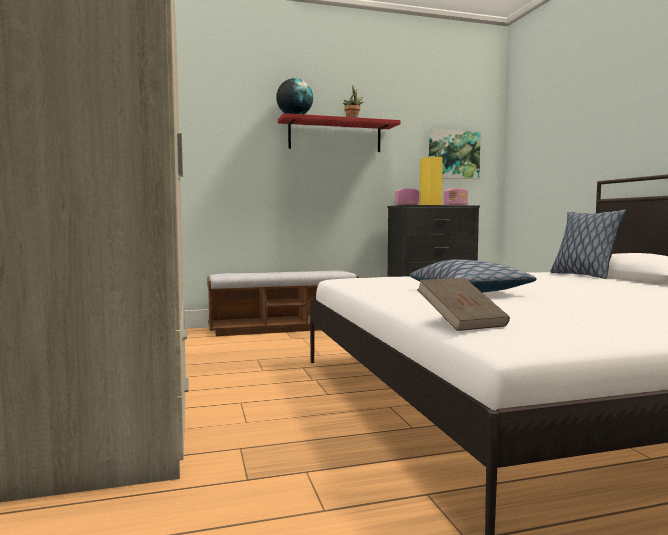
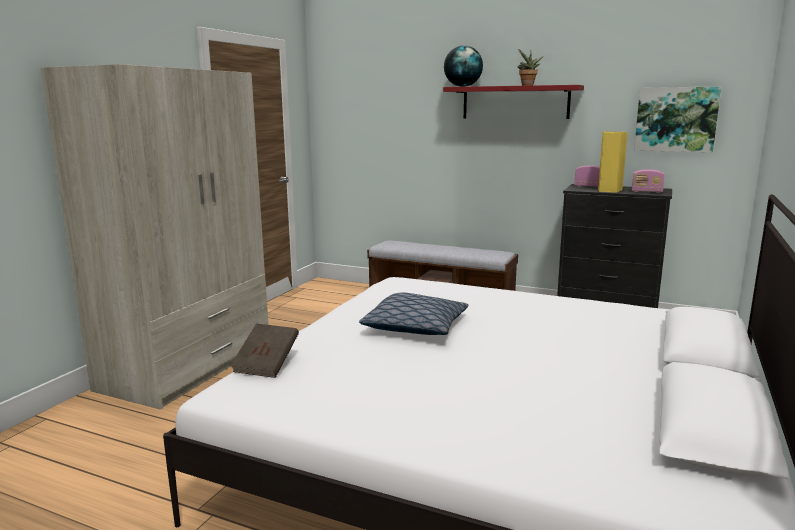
camera: 40 degrees right, 10 degrees up
(583, 275) = (654, 327): pillow -> none

